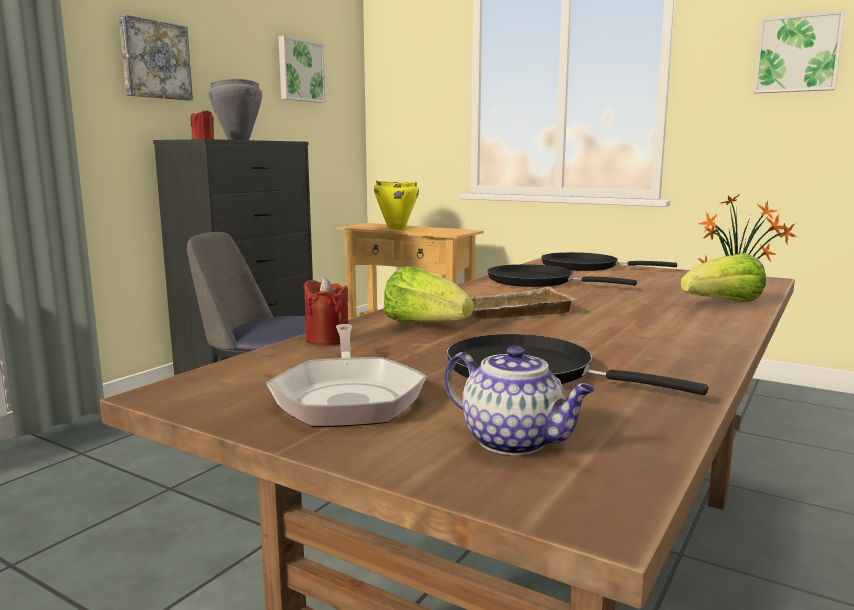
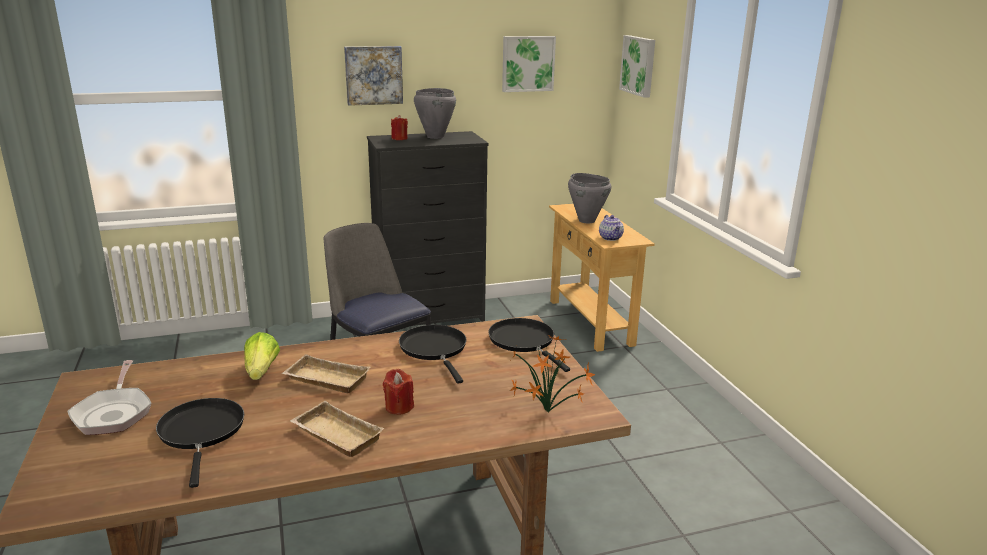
camera: 40 degrees right, 10 degrees up
(327, 339) = (199, 365): red candle -> red candle (399, 407)
(348, 397) = (114, 413): frying pan -> frying pan turned 45 degrees counterclockwise
(396, 228) = (586, 220): yellow cooking pot -> grey cooking pot
(515, 441) = (93, 469): teapot -> teapot (611, 238)
(658, 333) = (334, 435): none -> beige tray
(724, 303) = (467, 427): lettuce -> none
(798, 54) = (927, 147): picture -> picture (639, 65)

